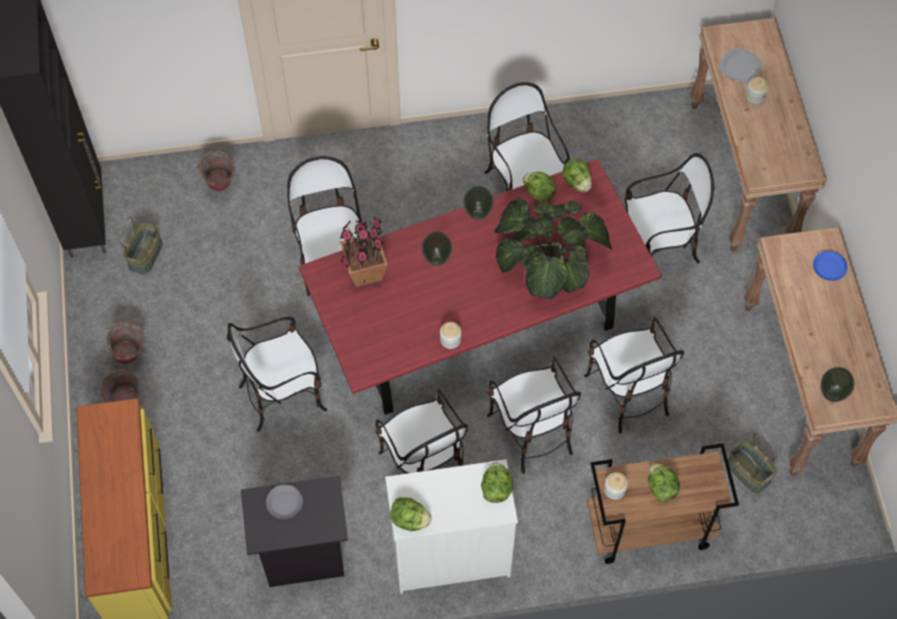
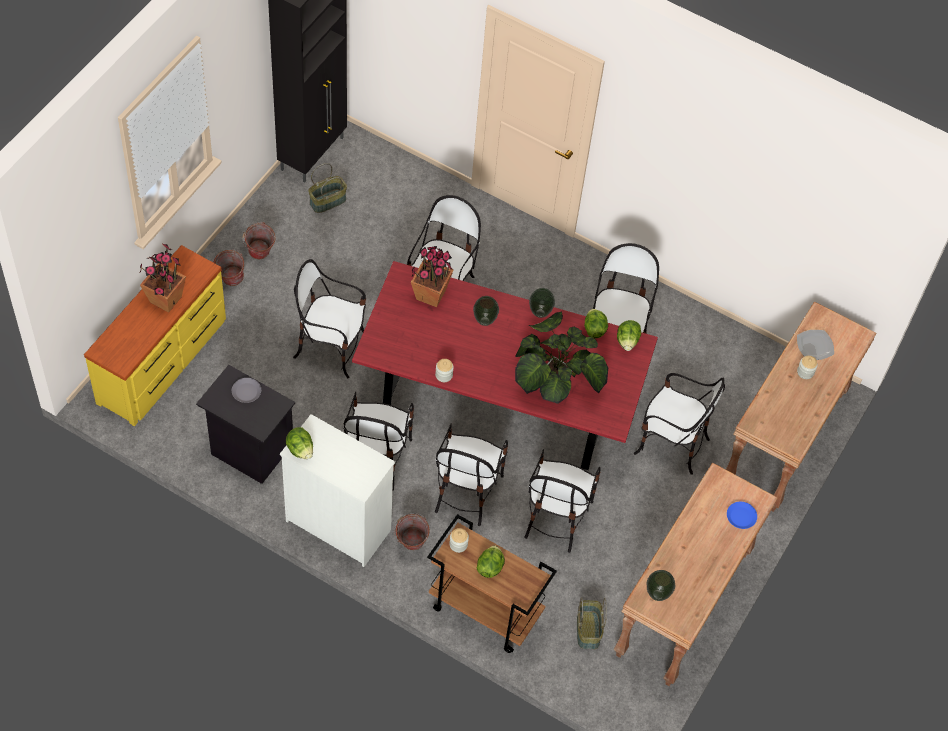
camera: 35 degrees right, 5 degrees down
(114, 474) = (165, 299): none -> potted plant
(220, 186) = (415, 193): bucket -> bucket (410, 545)
(496, 488) = (371, 473): lettuce -> none

